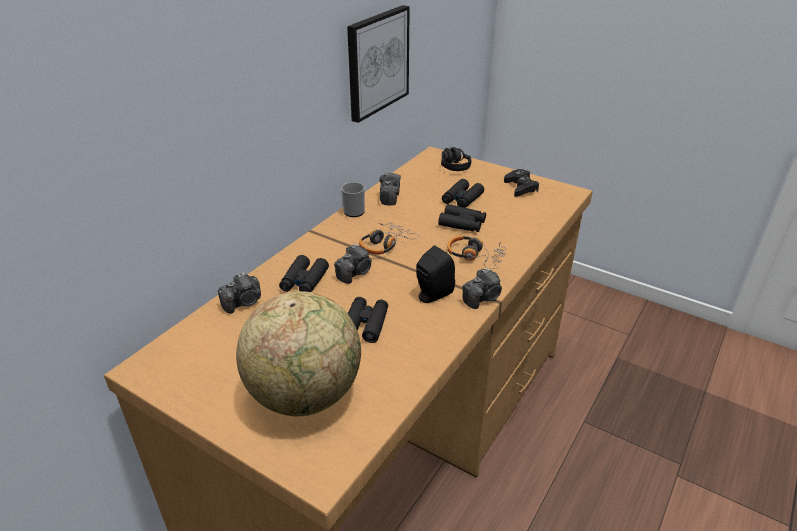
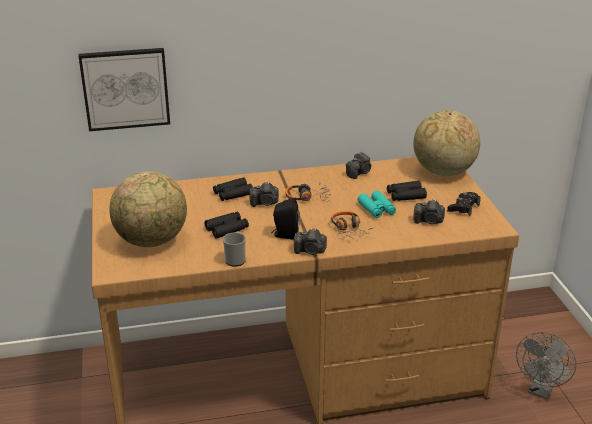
camera: 45 degrees right, 5 degrees down
(243, 302) = (189, 189): camera -> camera (429, 221)
(352, 210) = (322, 170): mug -> mug (236, 259)
(377, 62) = (384, 64): picture -> picture (125, 88)
(452, 164) = (443, 172): black headphones -> globe
(462, 223) = (376, 209): black binoculars -> turquoise binoculars
(572, 326) = (541, 390): none -> grey fan

